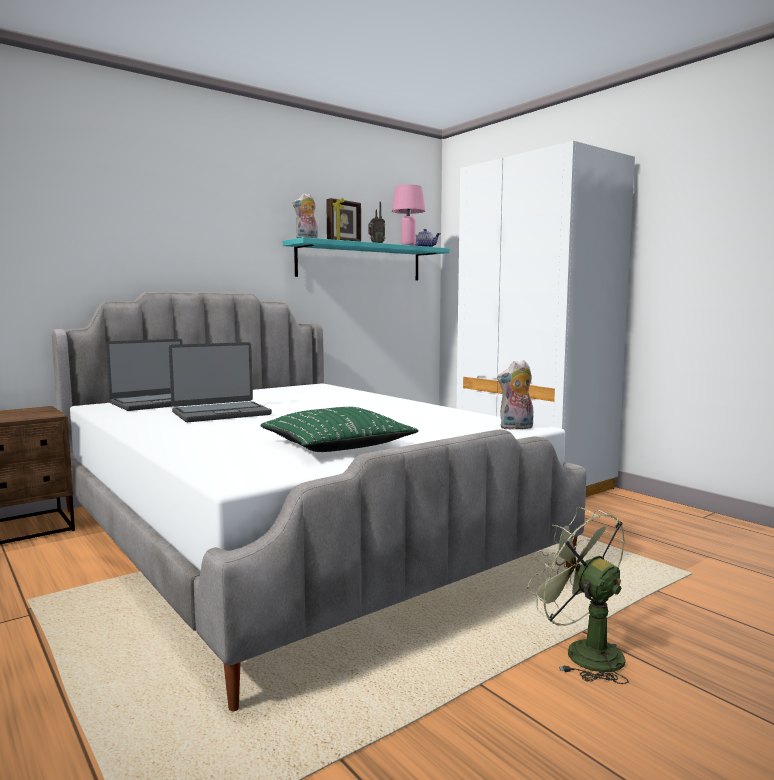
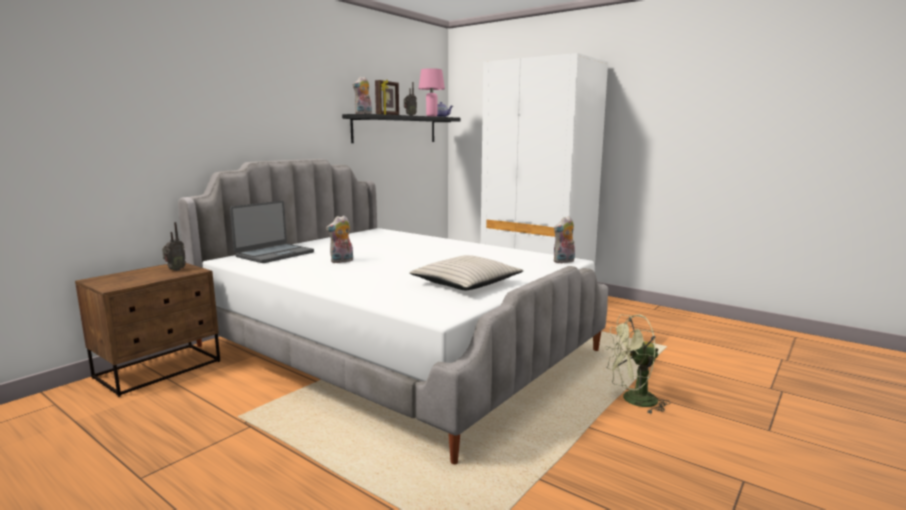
camera: 15 degrees left, 5 degrees up
(30, 413) = (175, 270): none -> radio
(221, 413) = (342, 261): laptop -> plush toy
(336, 445) = (465, 283): green pillow -> beige pillow
(360, 262) = (395, 129): turquoise shelf -> black shelf
(582, 652) = (633, 401): green fan -> green fan turned 45 degrees counterclockwise

